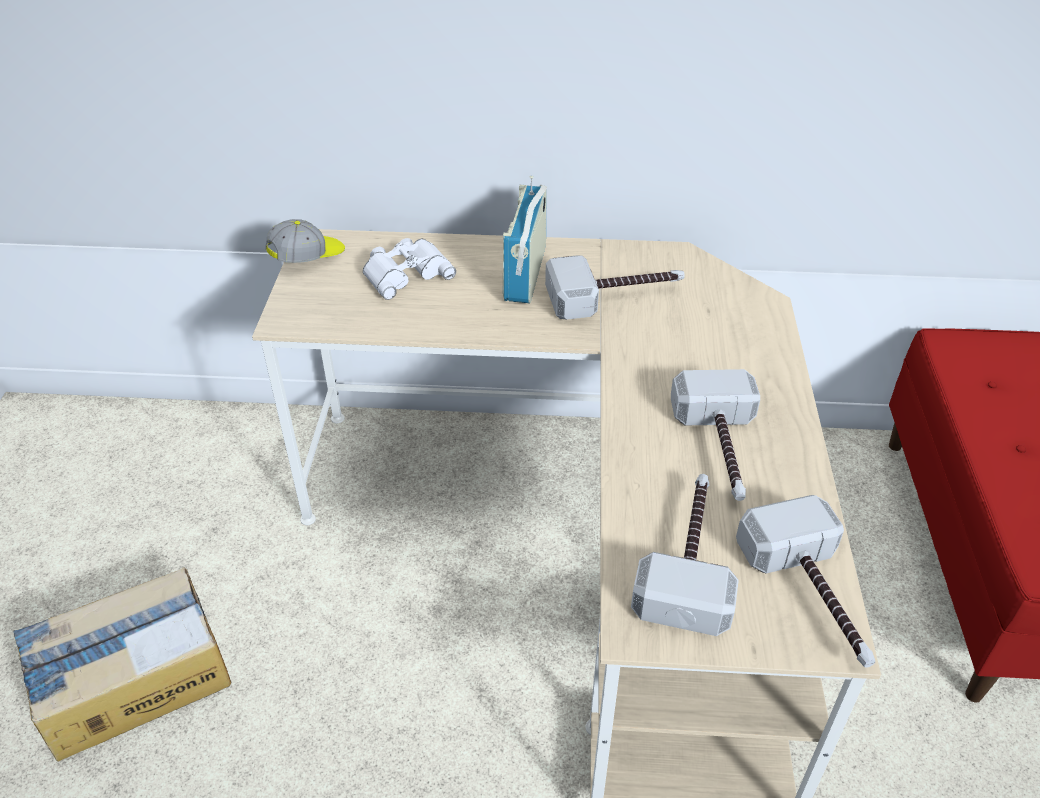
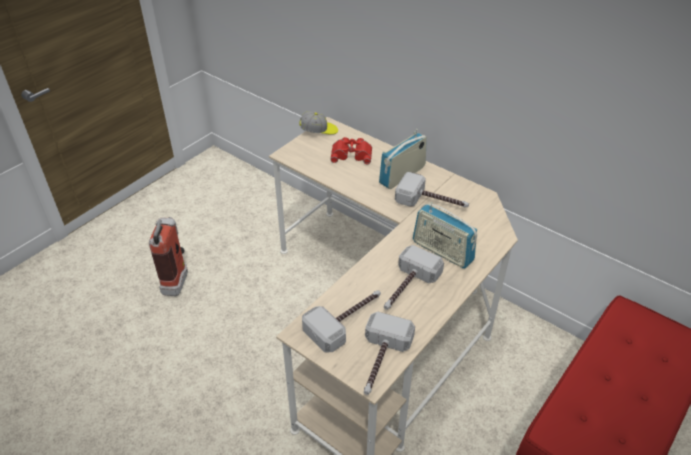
camera: 35 degrees right, 0 degrees up
(132, 678) = (177, 278): cardboard box -> fire extinguisher
(406, 272) = (352, 154): white binoculars -> red binoculars
(710, 364) = (442, 251): none -> radio

